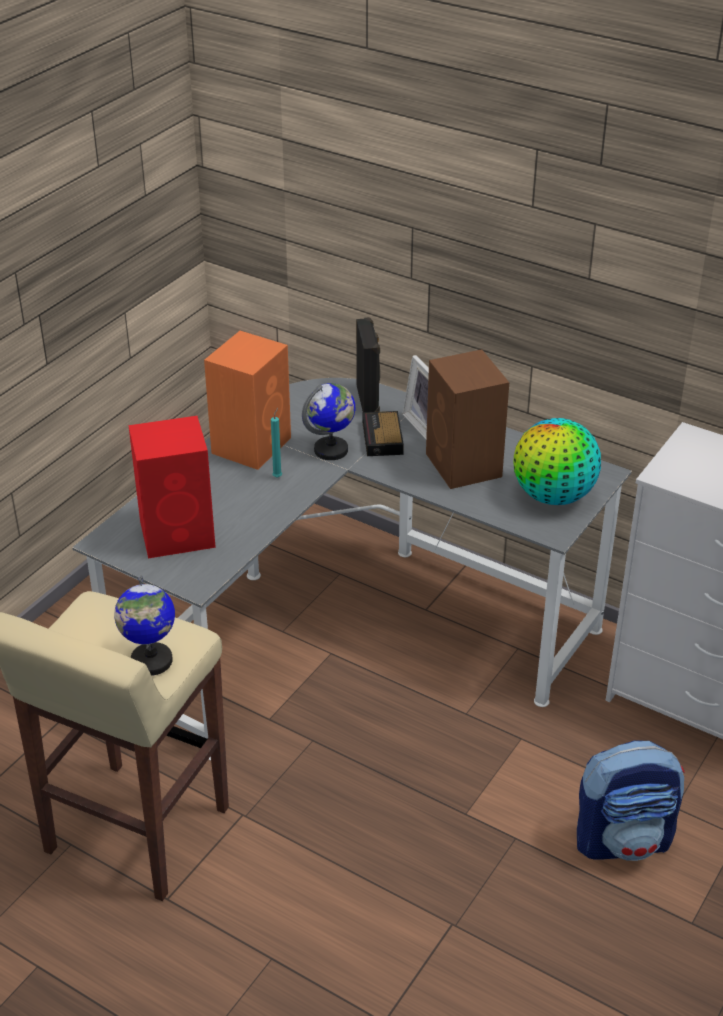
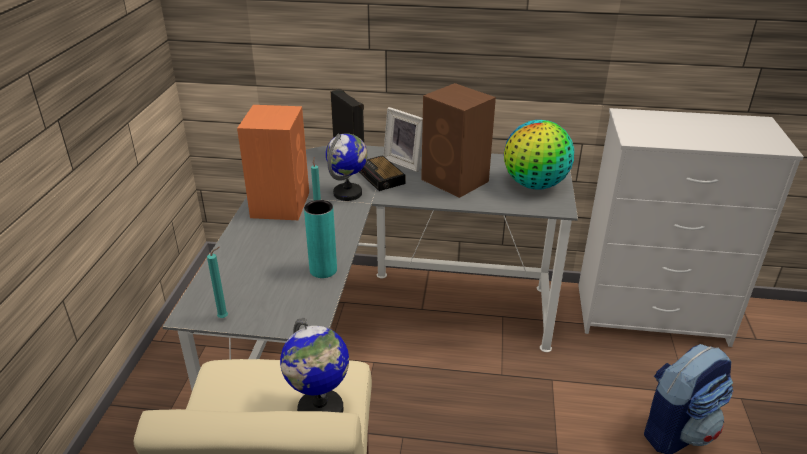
camera: 25 degrees left, 5 degrees down
(128, 555) = (225, 317): none -> turquoise candle
(179, 534) = (263, 286): red speaker -> none
(246, 533) = (323, 270): none -> turquoise vase

